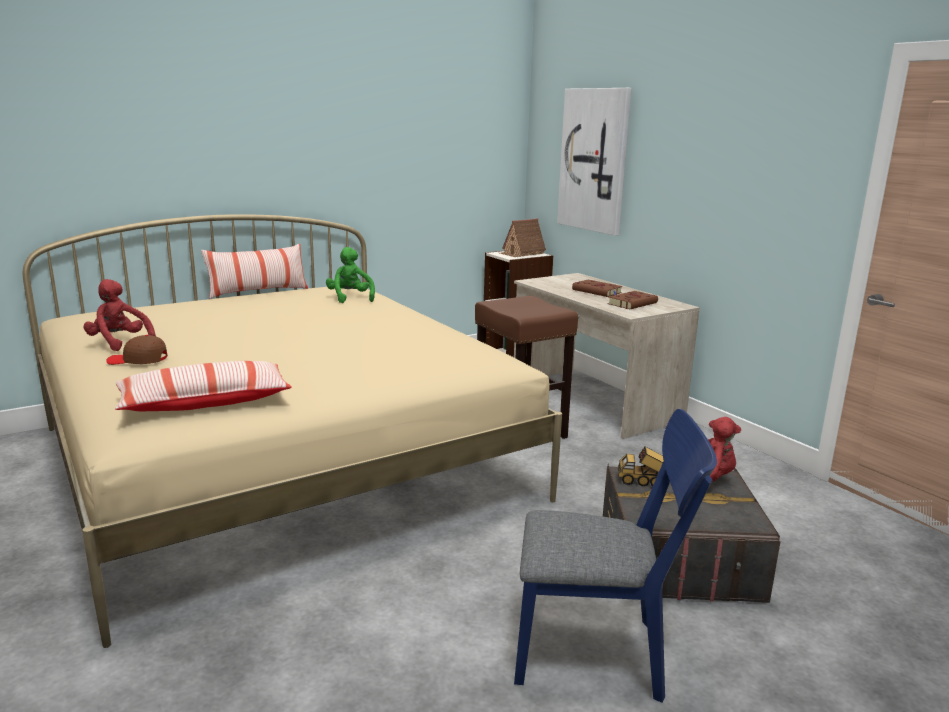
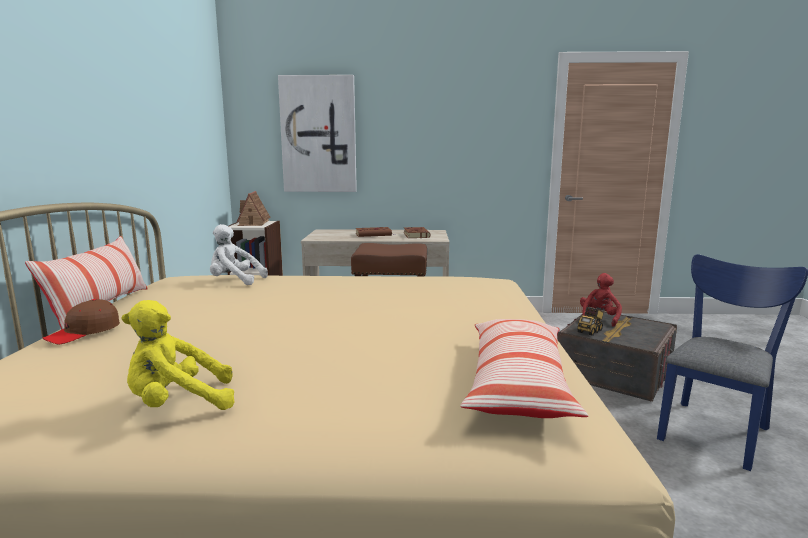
camera: 55 degrees left, 5 degrees down
(119, 343) = (178, 404): red plush toy -> yellow plush toy
(138, 360) = (297, 400): brown cap -> brown cap (84, 332)
(350, 298) = (234, 281): green plush toy -> white plush toy

